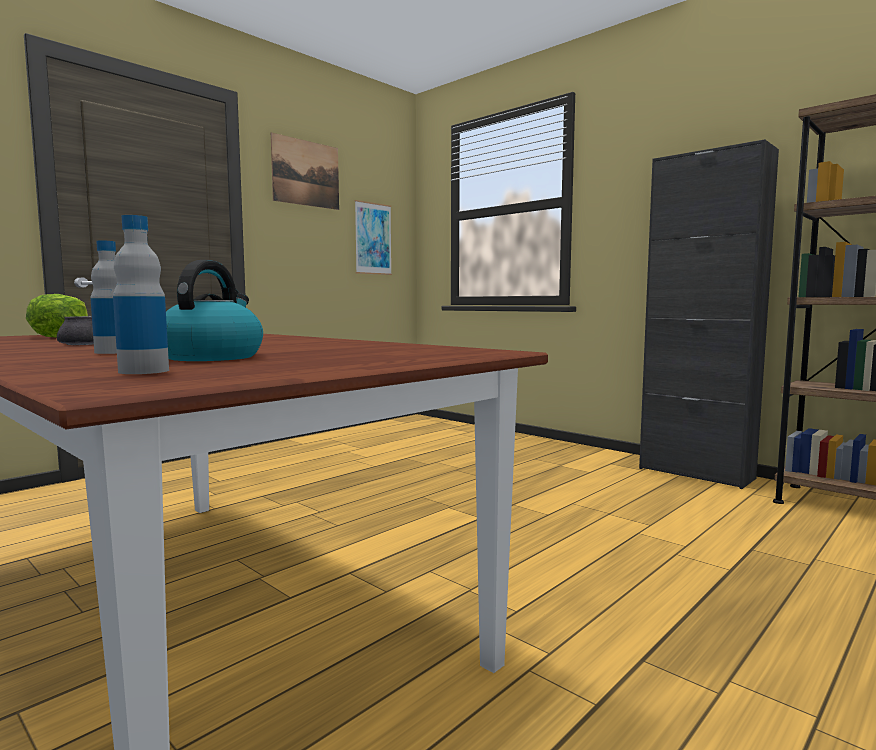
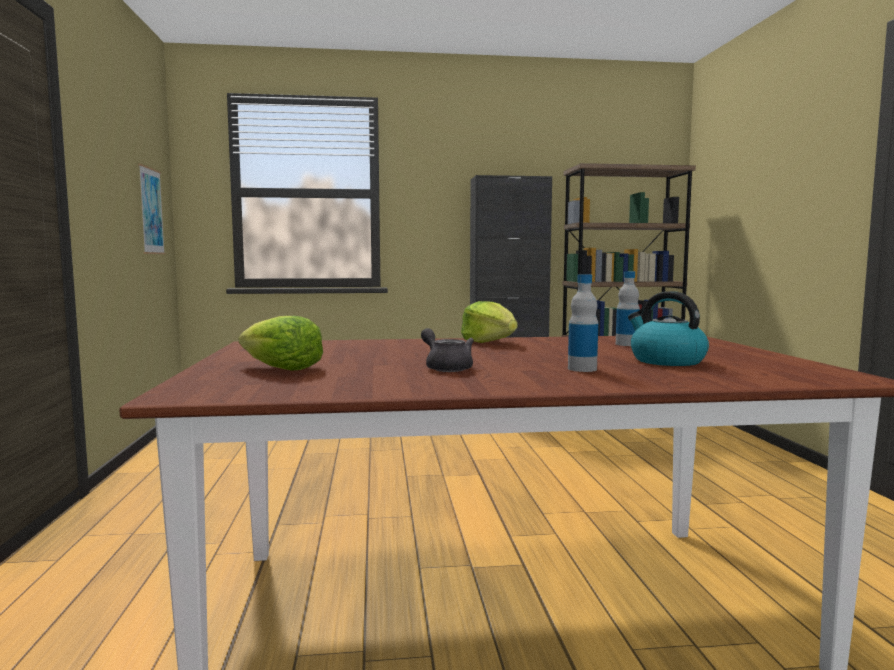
camera: 50 degrees left, 0 degrees up
(144, 371) = (762, 372): bottle -> bottle (626, 344)
(287, 339) = (489, 342): none -> lettuce
(306, 173) = (106, 126): picture -> none

